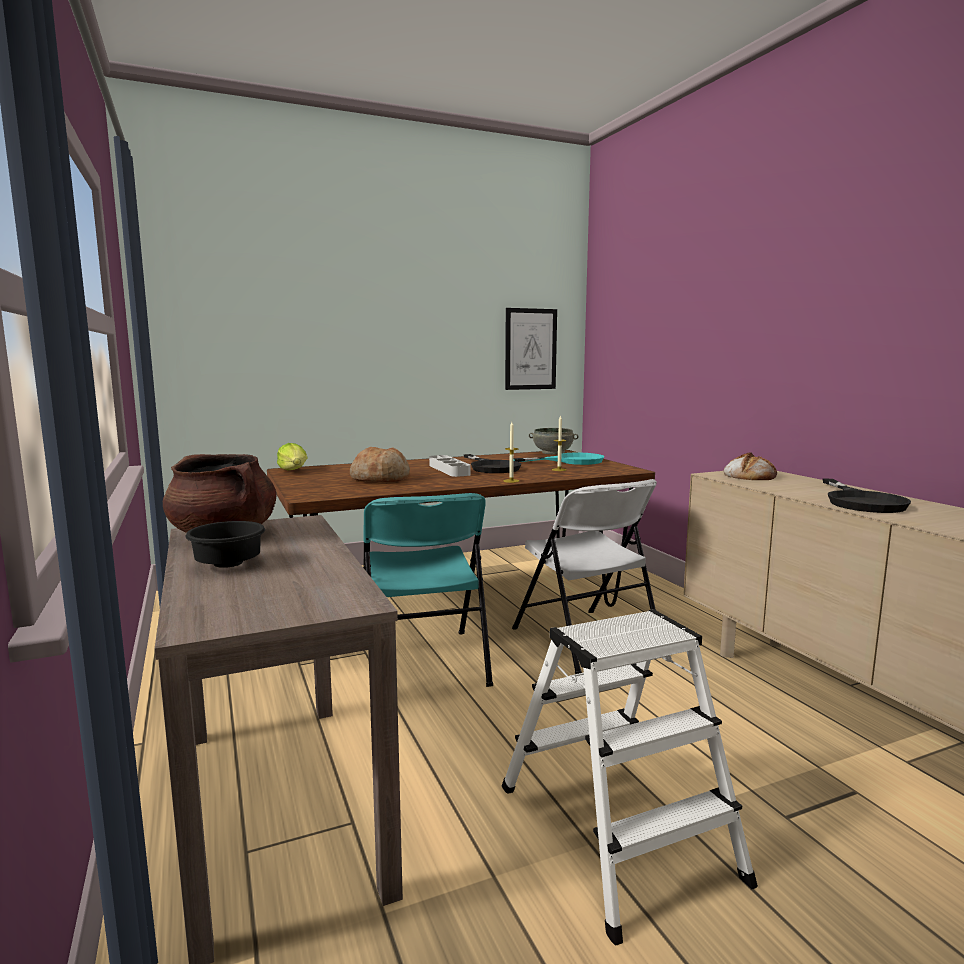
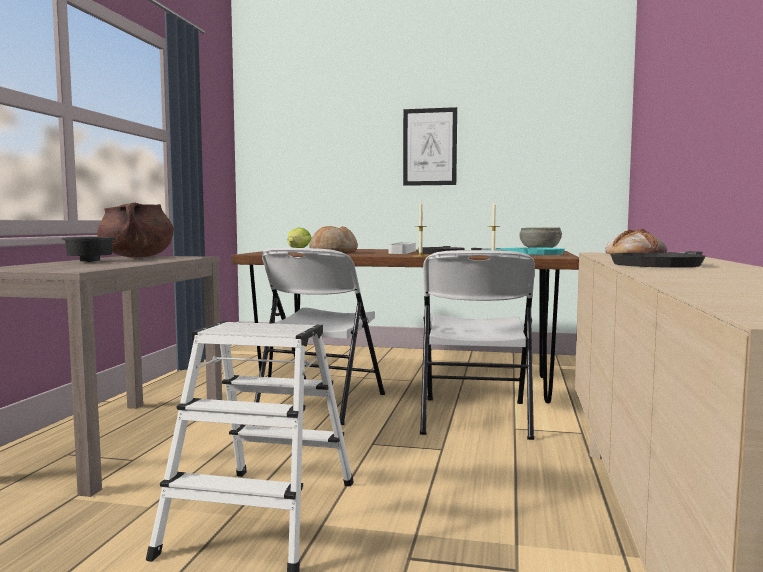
camera: 35 degrees right, 5 degrees down
(422, 663) = (321, 403): turquoise chair -> white chair
(530, 349) = (563, 157): picture -> picture (429, 147)

